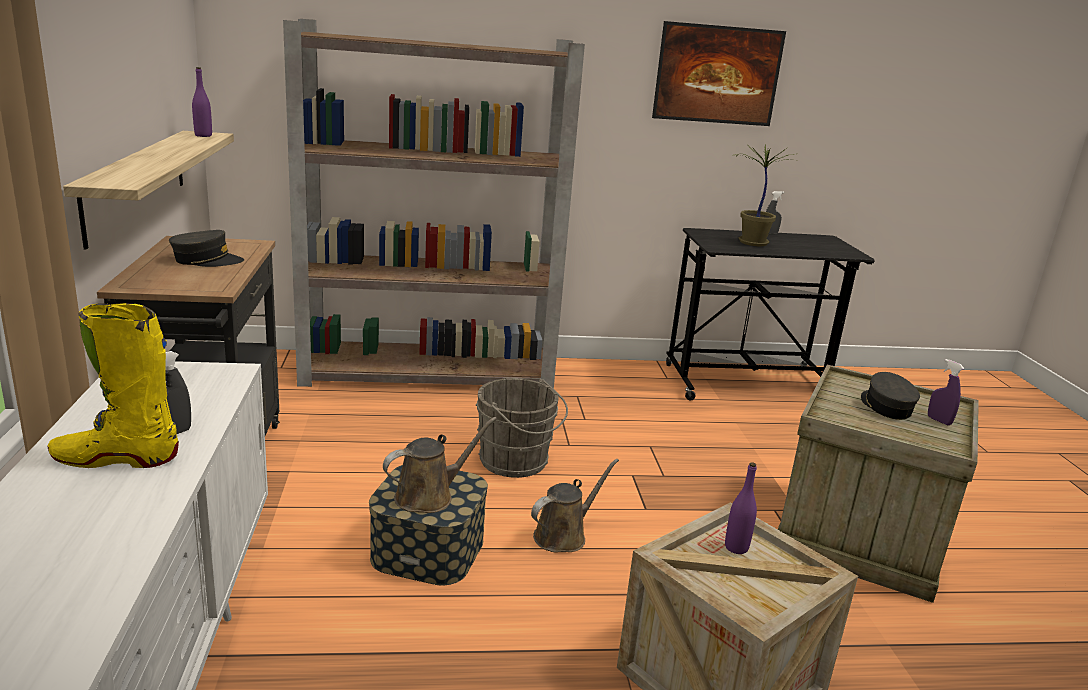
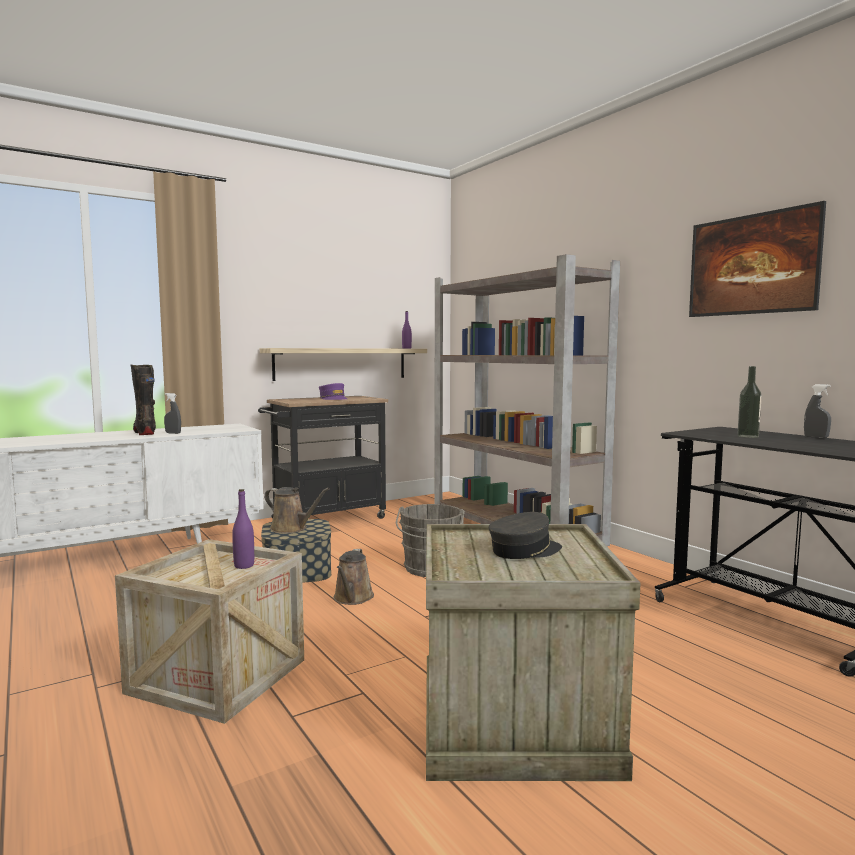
camera: 65 degrees right, 15 degrees down
(116, 459) = (144, 433): yellow boot -> black boot
(206, 260) = (333, 399): grey cap -> purple cap
(564, 535) = (352, 598): brown watering can -> brown watering can turned 75 degrees clockwise
(751, 242) = (748, 436): potted plant -> bottle
(939, 420) = (531, 571): purple spray bottle -> none

